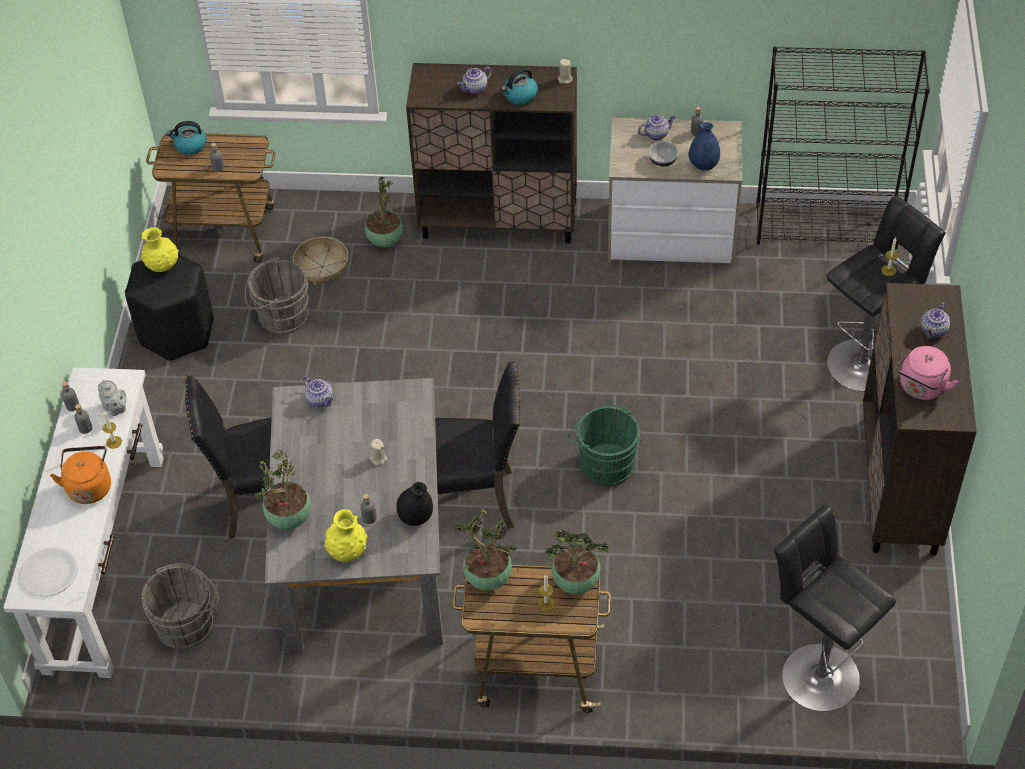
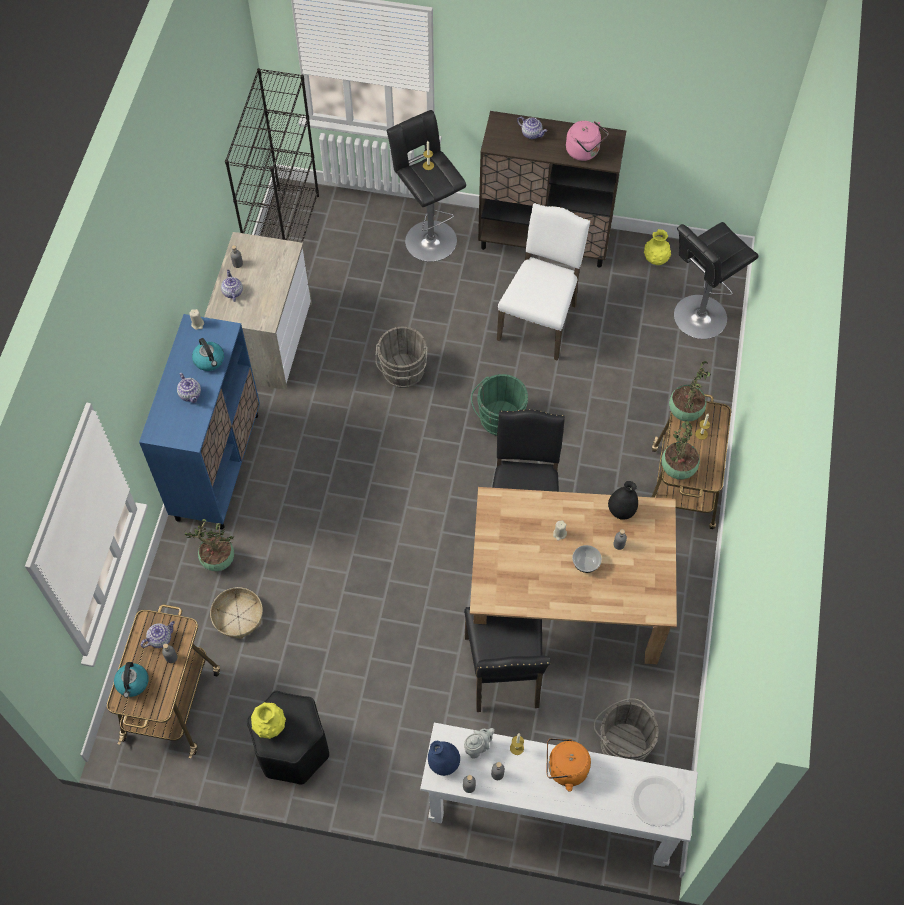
camera: 85 degrees left, 10 degrees up
(280, 316) = (292, 656): grey bucket -> grey bucket (403, 373)
(289, 520) = (615, 605): potted plant -> none
(320, 400) = (490, 575): teapot -> teapot (160, 638)
(348, 552) = (651, 562): yellow vase -> yellow vase (655, 259)
(366, 555) = (567, 599): grey dining table -> brown dining table
(499, 221) = (217, 466): brown cabinet -> blue cabinet
(663, 161) = (266, 292): bowl -> bowl (585, 563)
(703, 165) = (278, 265): blue vase -> blue vase (443, 763)
(765, 491) = (540, 321): none -> white chair

